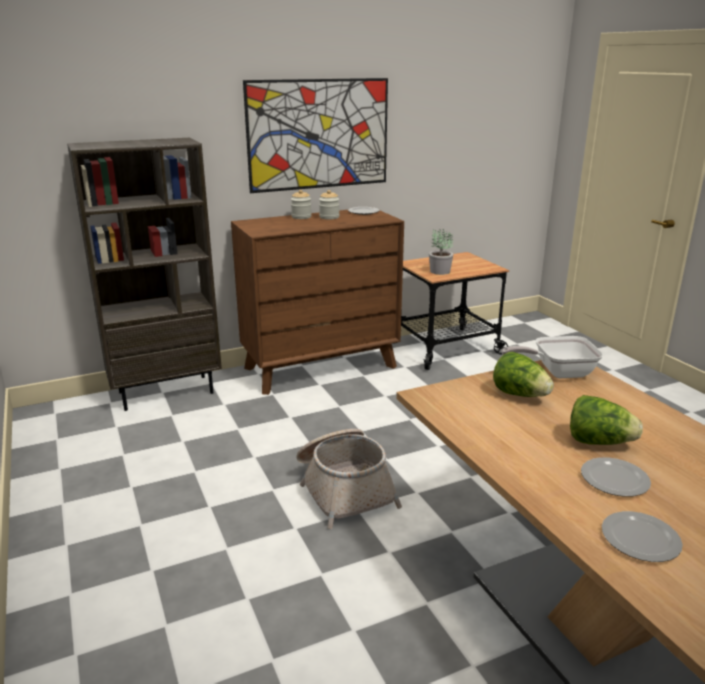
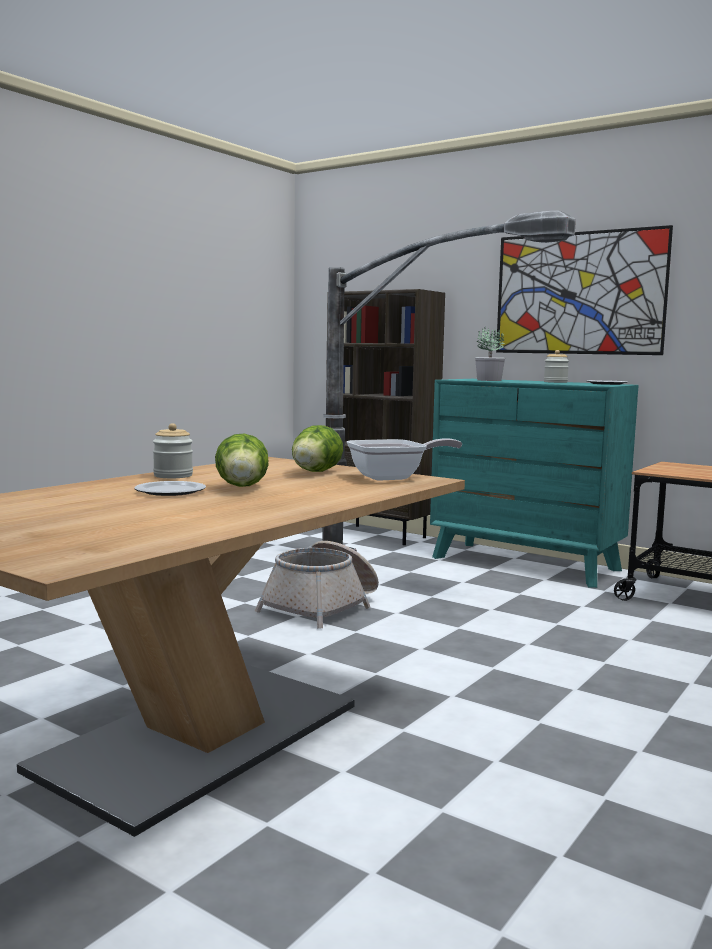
camera: 60 degrees right, 15 degrees down
(301, 217) = (534, 381): jar -> jar (173, 476)
(308, 418) = (419, 576): none -> floor lamp
(320, 367) = (525, 563): brown dresser -> turquoise dresser
(439, 271) = (675, 471): potted plant -> potted plant (488, 380)
(557, 372) = (394, 477): frying pan -> frying pan turned 105 degrees clockwise
(639, 538) = (72, 496): plate -> none

